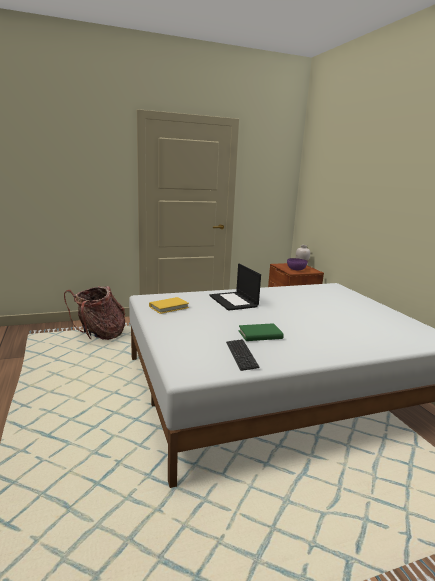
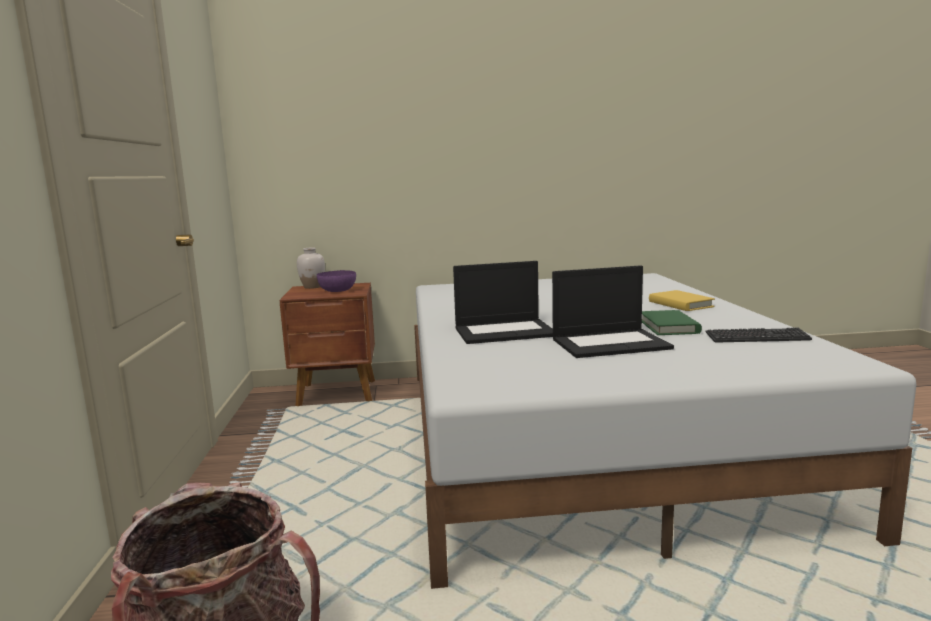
camera: 75 degrees left, 5 degrees down
(168, 307) = (539, 372): yellow book -> yellow book (680, 304)
(217, 320) = (611, 343): none -> laptop

